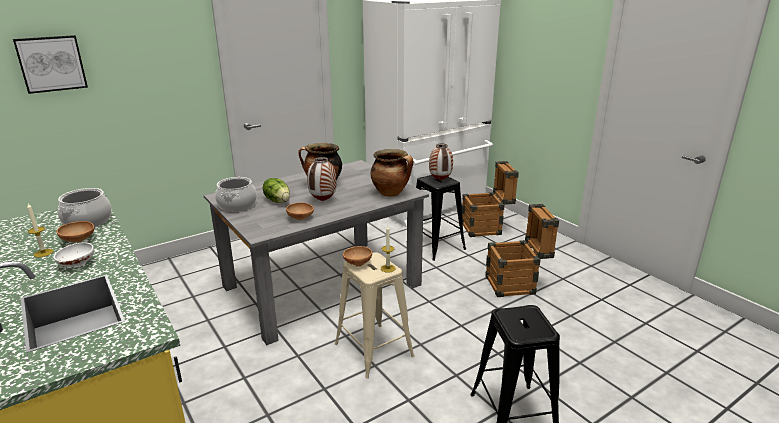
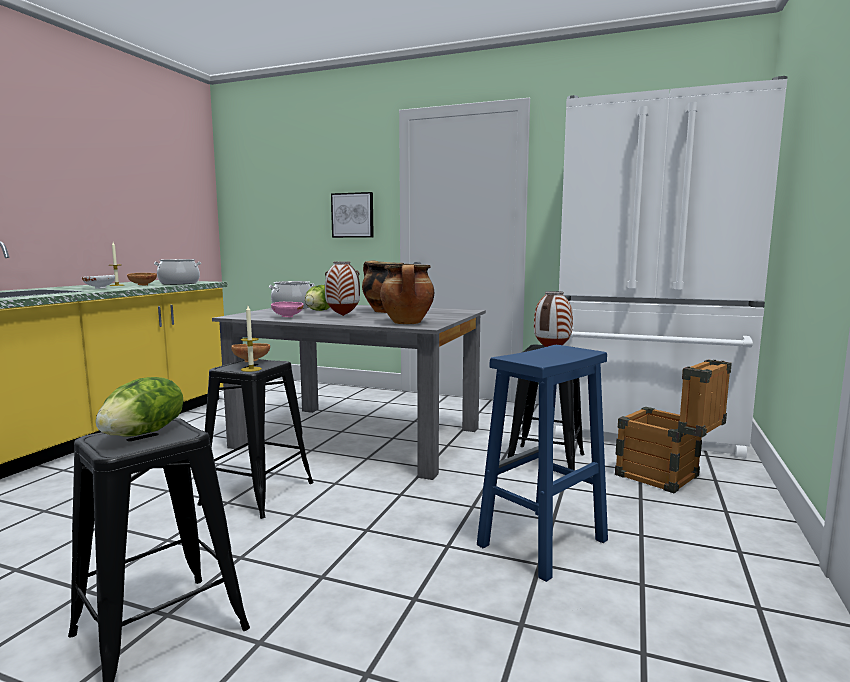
camera: 55 degrees right, 15 degrees down
(51, 64) = (274, 186): picture -> picture (353, 215)
(301, 218) = (287, 317): brown bowl -> pink bowl
(374, 350) = (257, 494): beige stool -> black stool
(516, 285) = (541, 544): crate -> blue stool
(521, 321) = (145, 433): none -> lettuce

